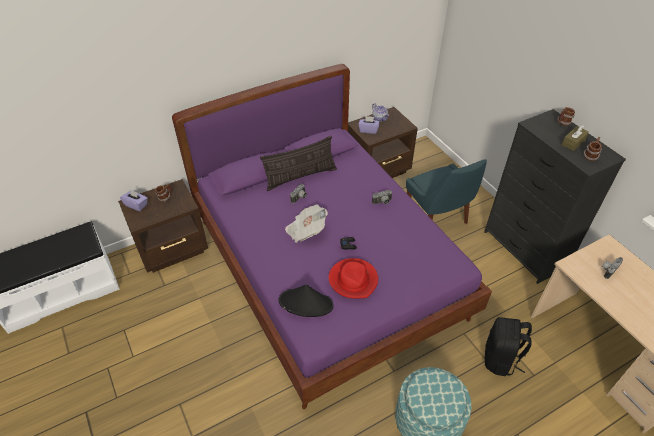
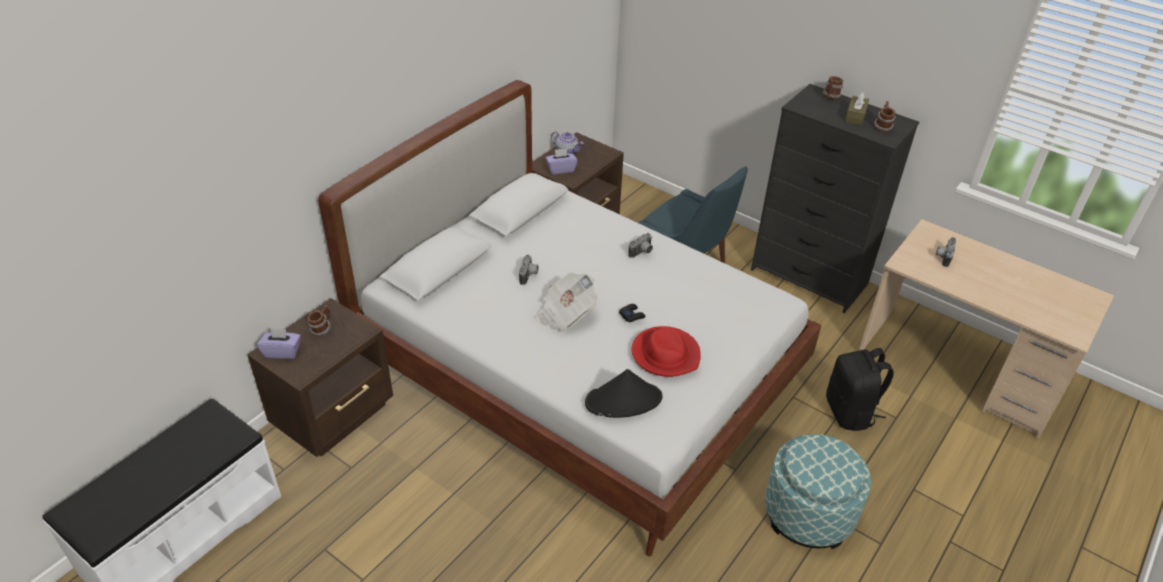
camera: 25 degrees left, 5 degrees down
(300, 177) = (512, 249): pillow -> none
(327, 269) = (578, 374): purple bed -> white bed

